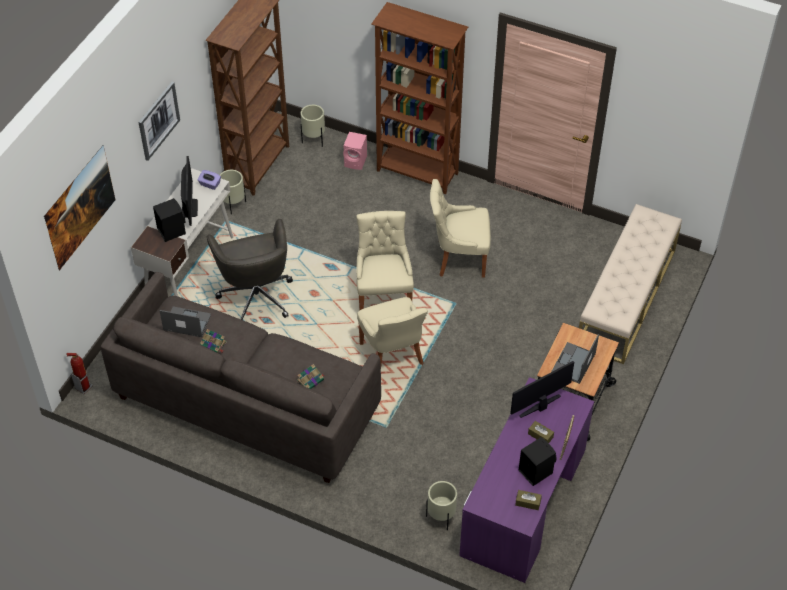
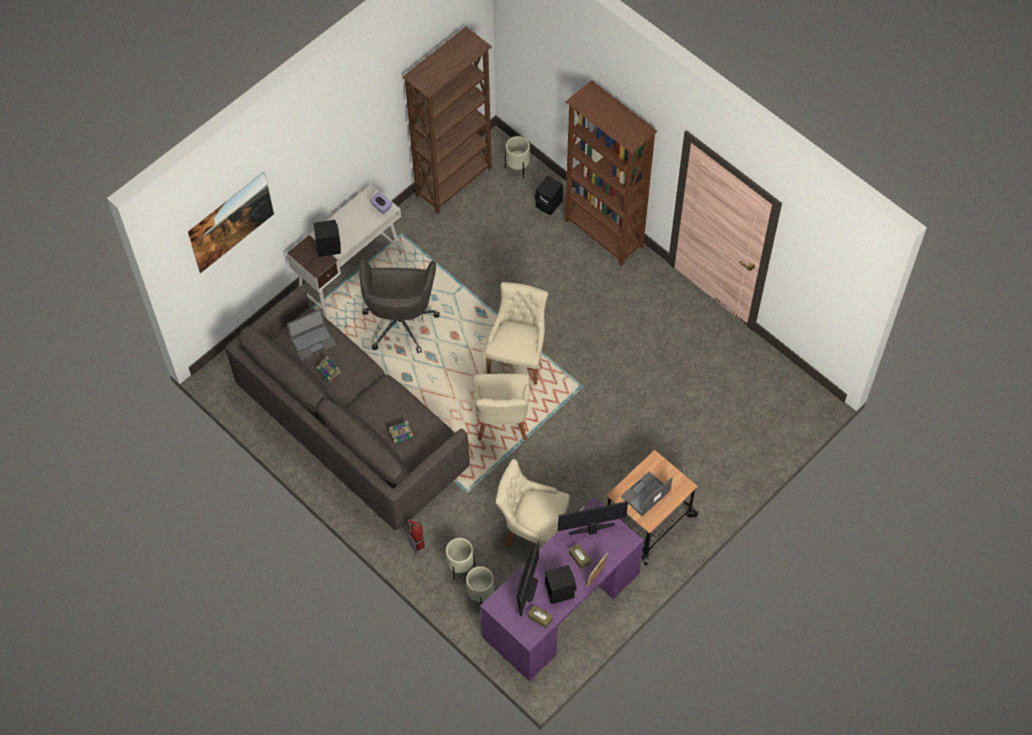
camera: 20 degrees right, 10 degrees up
(83, 387) = (214, 367): fire extinguisher -> fire extinguisher (418, 545)
(158, 120) = (335, 146): picture -> none
(186, 322) = (313, 341): laptop -> laptop turned 120 degrees clockwise
(189, 208) = (353, 227): monitor -> monitor (527, 588)
(234, 205) = (415, 219): beige planter -> beige planter (461, 567)
(356, 161) = (549, 204): pink speaker -> black speaker
(458, 258) = (605, 339): beige chair -> beige chair (532, 530)
(626, 298) = (748, 431): beige bench -> none

